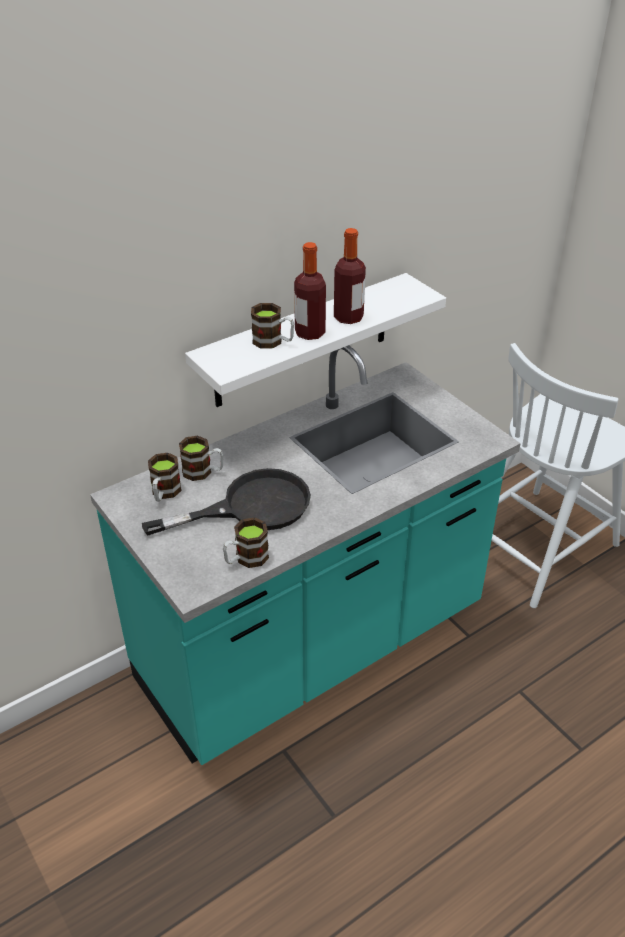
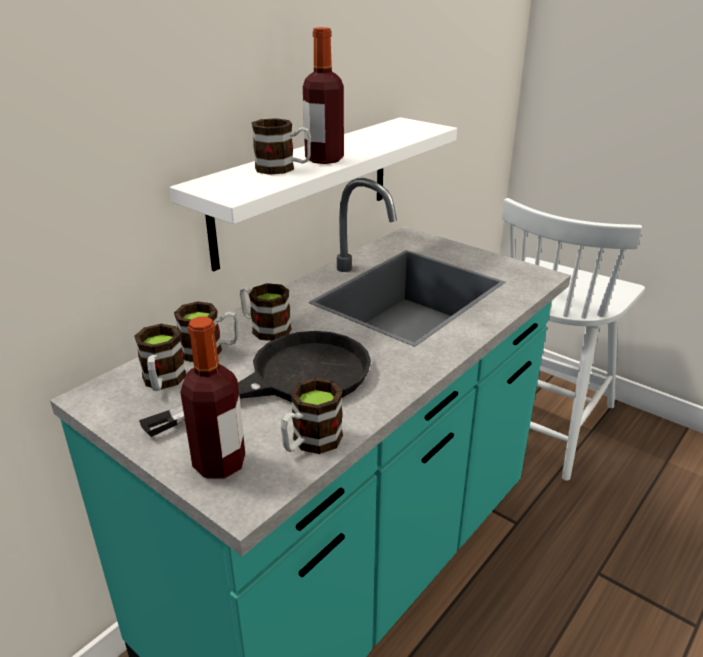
camera: 15 degrees left, 10 degrees down
(248, 457) = (265, 328): none -> mug
(348, 317) = (362, 146): bottle -> bottle (219, 463)

